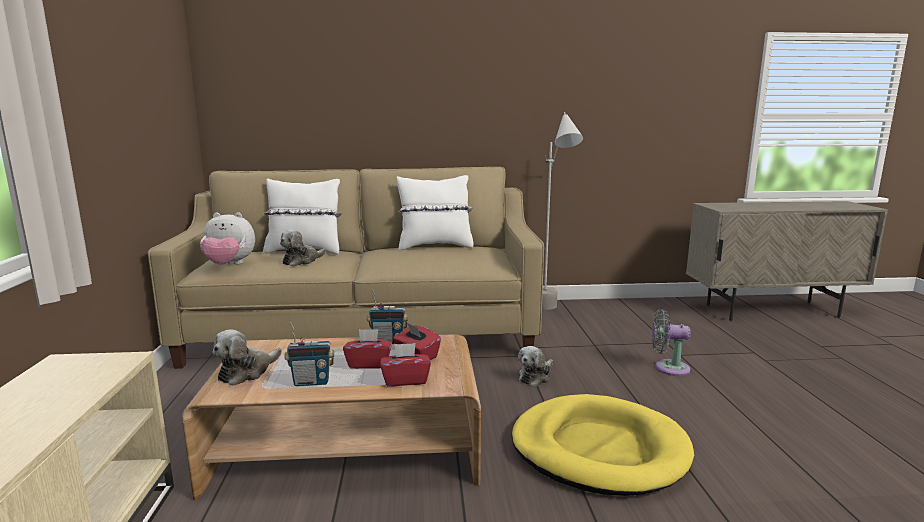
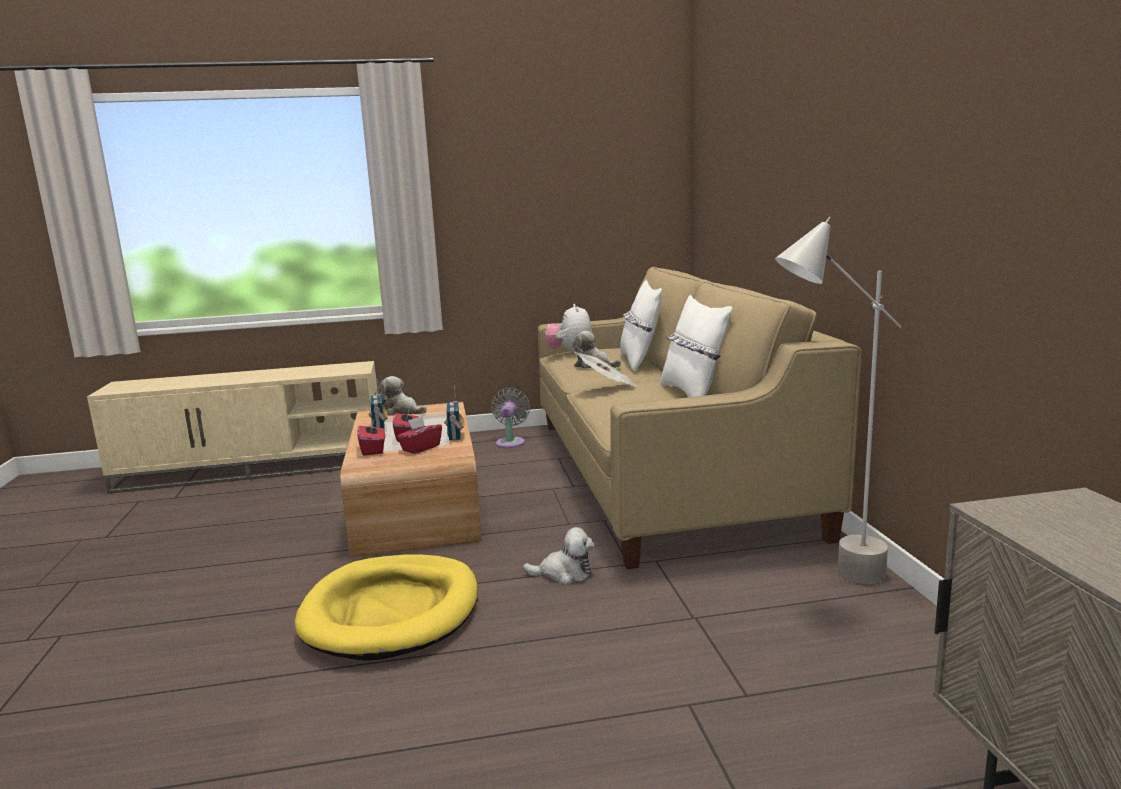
camera: 85 degrees right, 0 degrees up
(386, 260) = (607, 385): none -> newspaper
(536, 377) = (564, 573): plush toy -> plush toy turned 150 degrees clockwise
(668, 368) = (623, 683): grey fan -> grey fan (511, 442)

